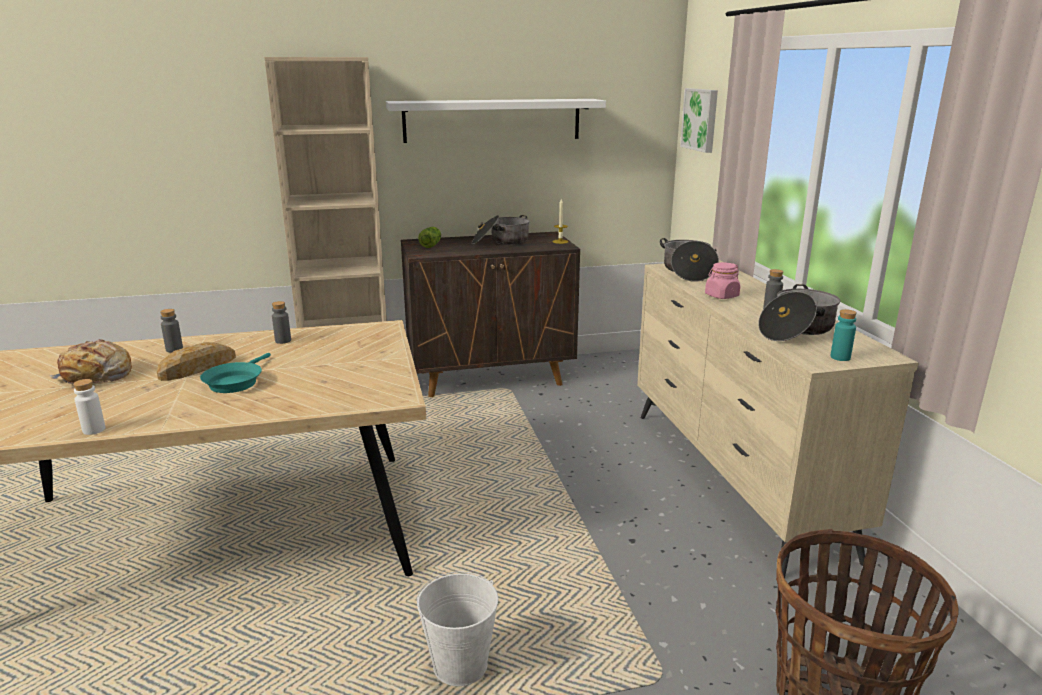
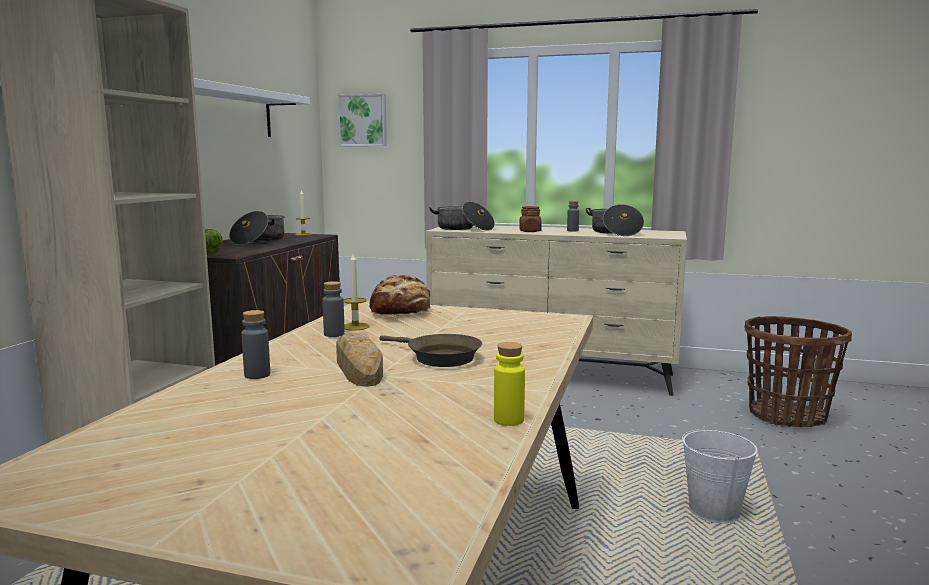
camera: 60 degrees left, 10 degrees down
(94, 430) = (508, 420): white bottle -> yellow bottle
(96, 376) = (286, 416): bread -> bread (401, 312)
(235, 382) = (439, 357): turquoise frying pan -> brown frying pan
(309, 340) = (355, 327): none -> candle
(721, 296) = (530, 231): pink jar -> brown jar
(840, 357) = (667, 234): turquoise bottle -> none

